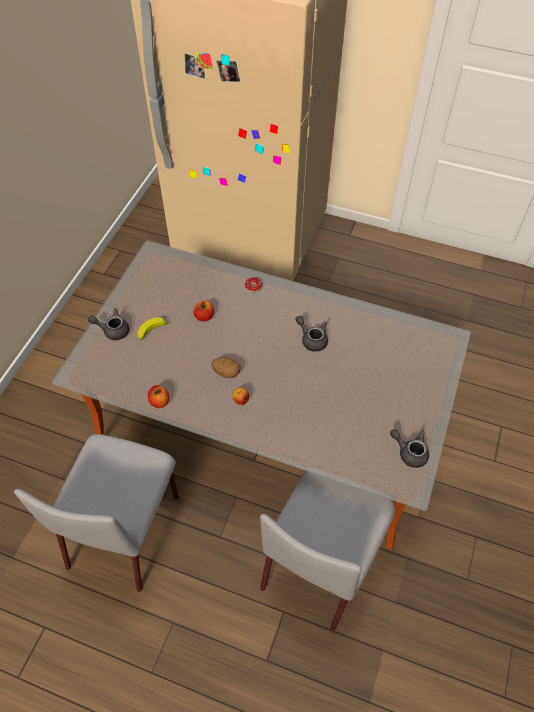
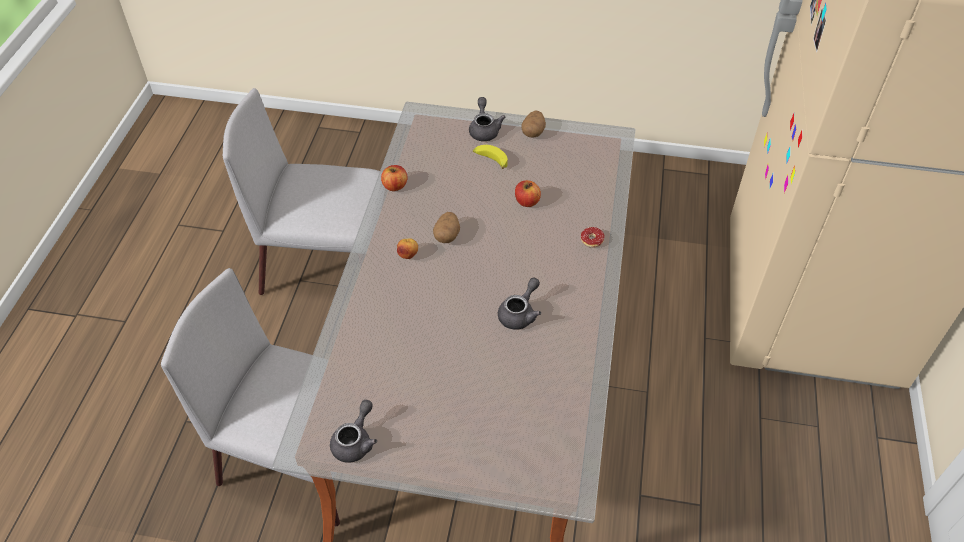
camera: 80 degrees right, 5 degrees down
(128, 299) = (533, 132): none -> potato

